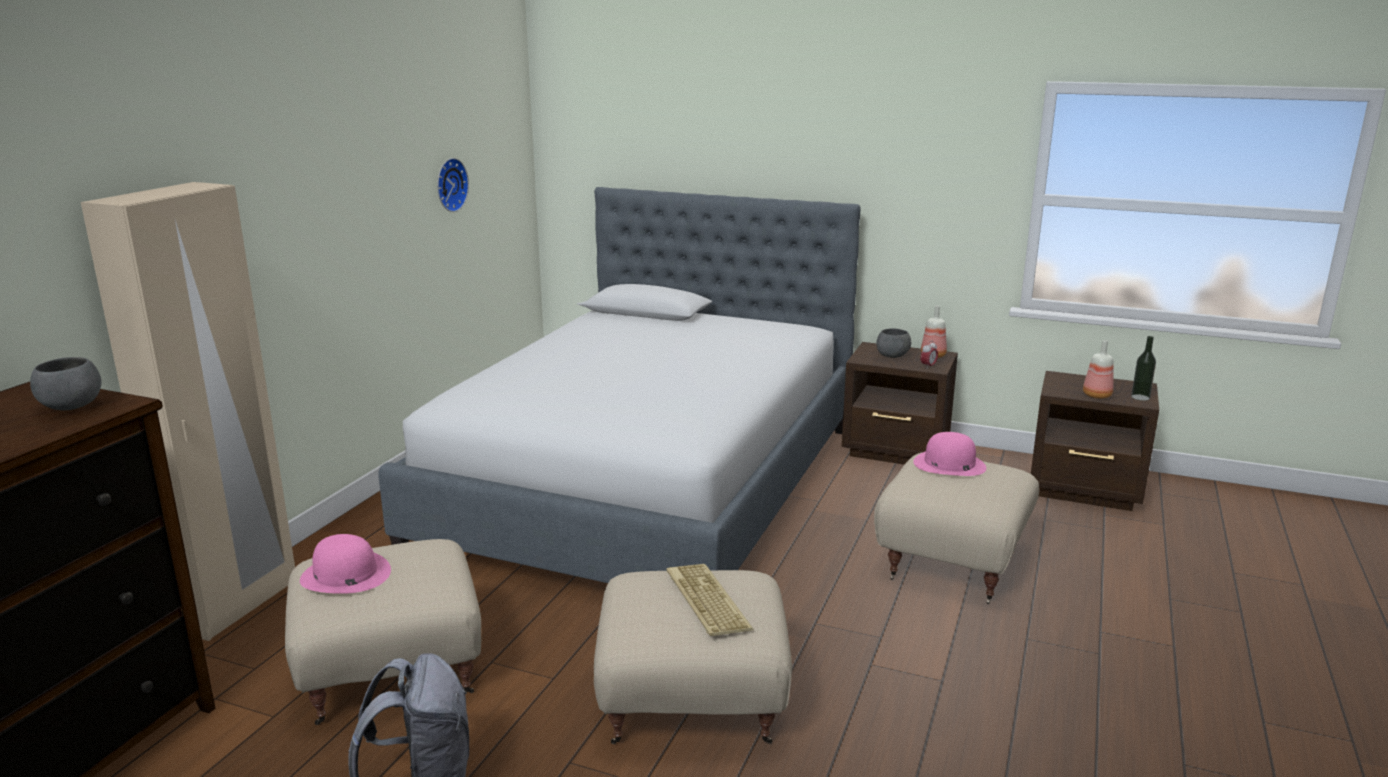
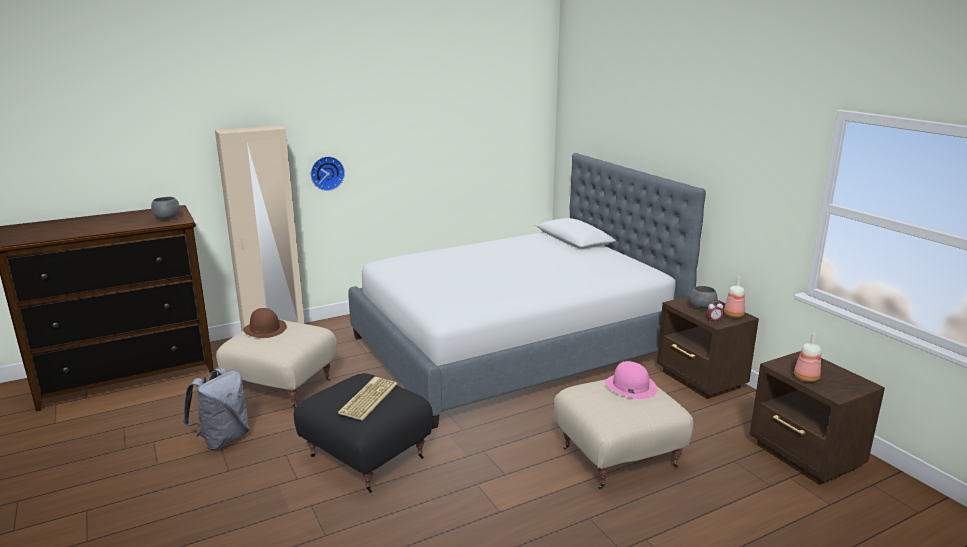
camera: 40 degrees right, 0 degrees up
(345, 575) = (264, 329): pink hat -> brown hat
(449, 184) = (470, 140): wall clock -> wall clock (327, 173)
(691, 704) = (366, 457): beige ottoman -> black ottoman
(1140, 397) = (842, 391): bottle -> none

